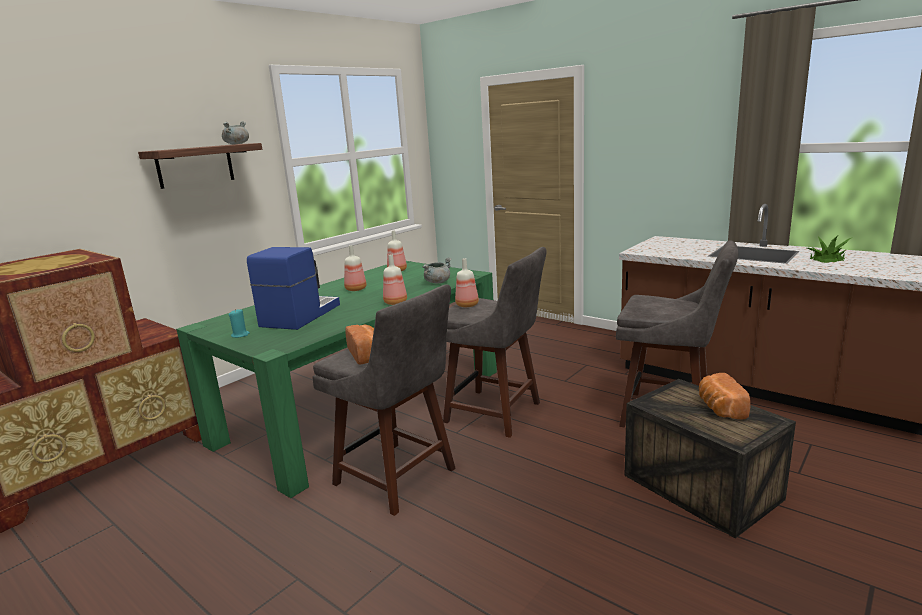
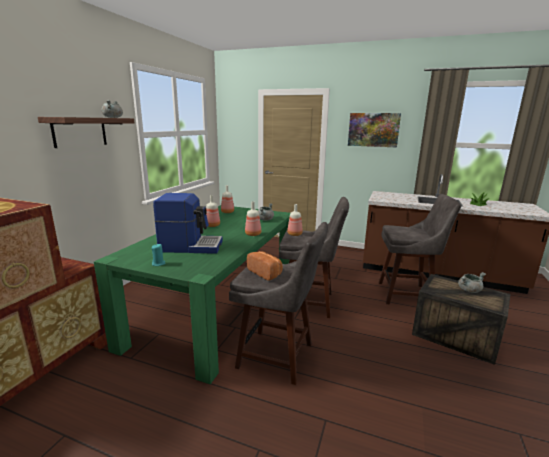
camera: 20 degrees left, 0 degrees up
(299, 315) = (191, 246): coffee machine -> coffee machine turned 90 degrees clockwise
(657, 129) = (373, 129): none -> picture
(719, 409) = (469, 290): bread -> grey cooking pot

